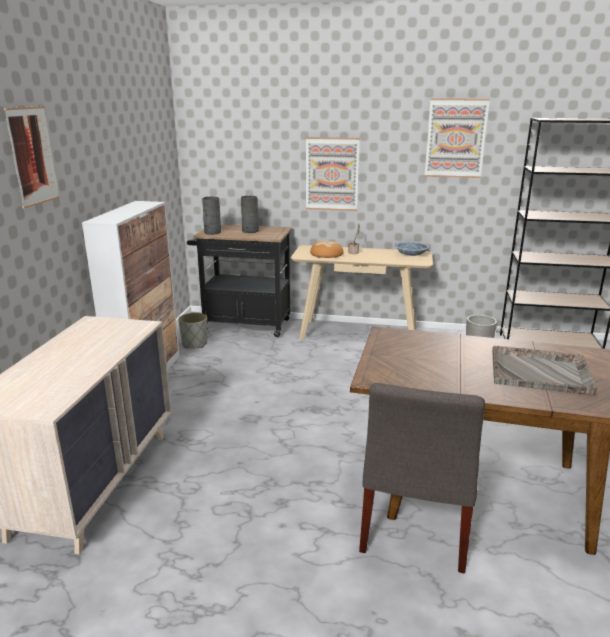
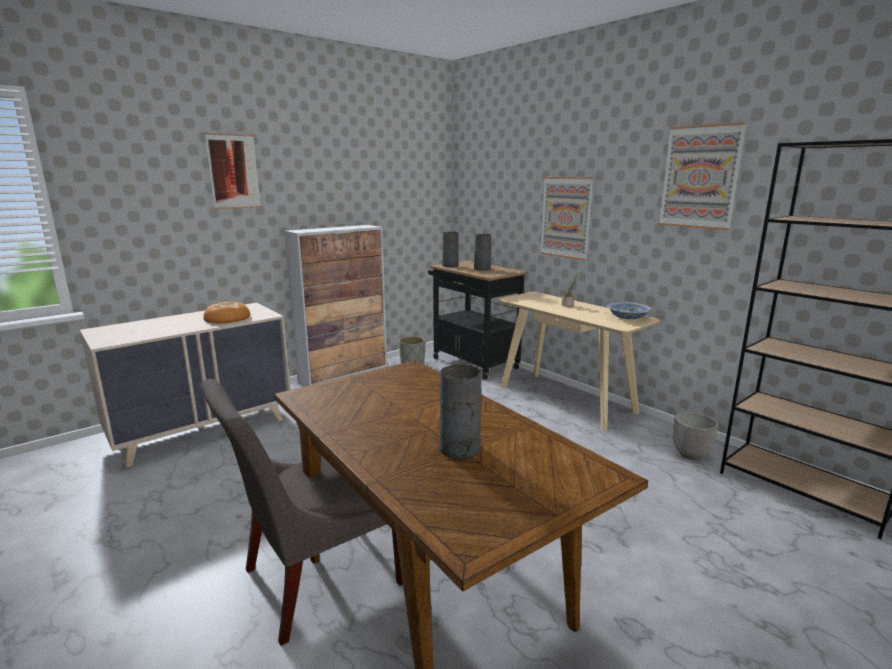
camera: 40 degrees right, 5 degrees down
(326, 254) = (538, 301): bread -> bread (227, 318)
(541, 372) = (459, 450): grey tray -> grey vase

